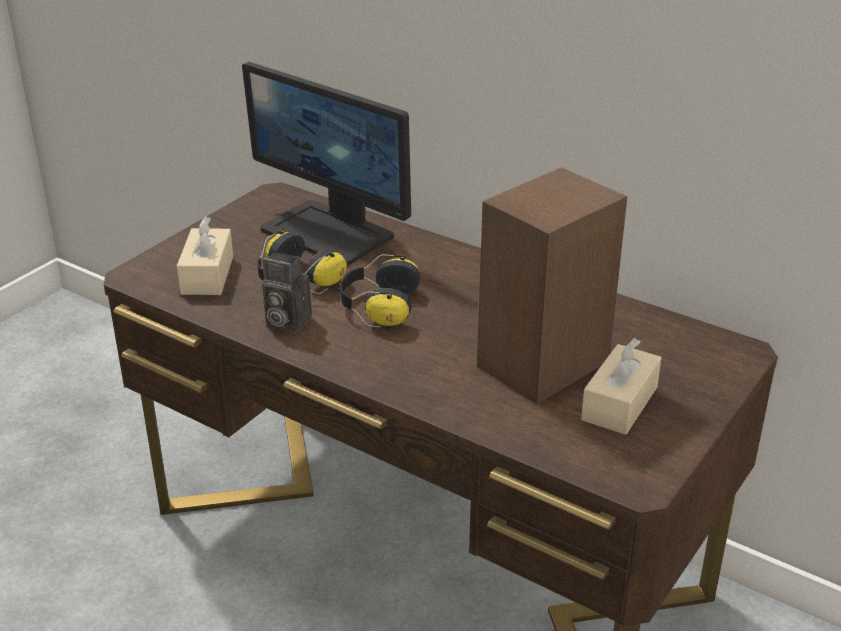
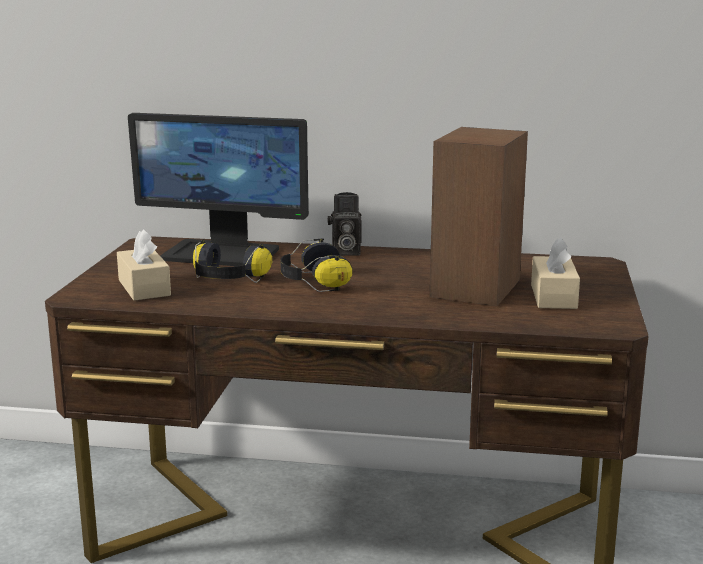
camera: 25 degrees left, 15 degrees down
(285, 322) = (246, 300): camera -> camera (344, 252)

